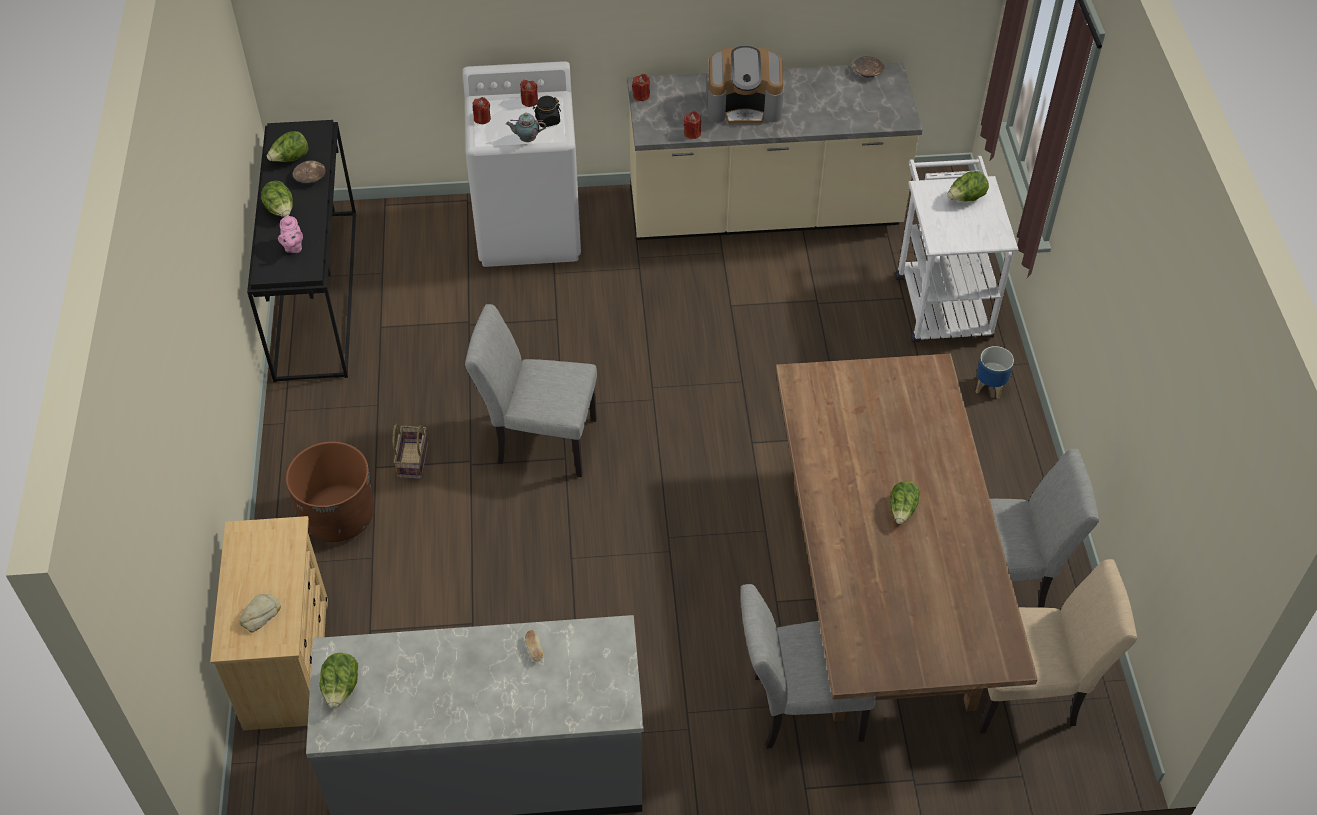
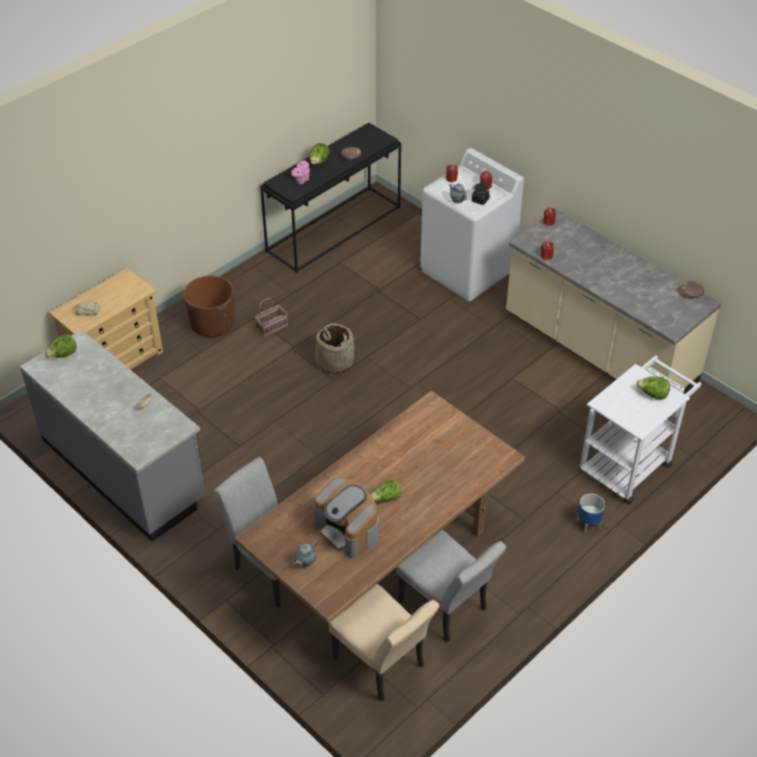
camera: 50 degrees right, 5 degrees down
(290, 159) = (355, 143): lettuce -> none
(538, 440) = (334, 362): grey chair -> basket
(744, 106) = (594, 262): coffee machine -> coffee machine (348, 530)
(936, 648) = (305, 563): none -> teapot

